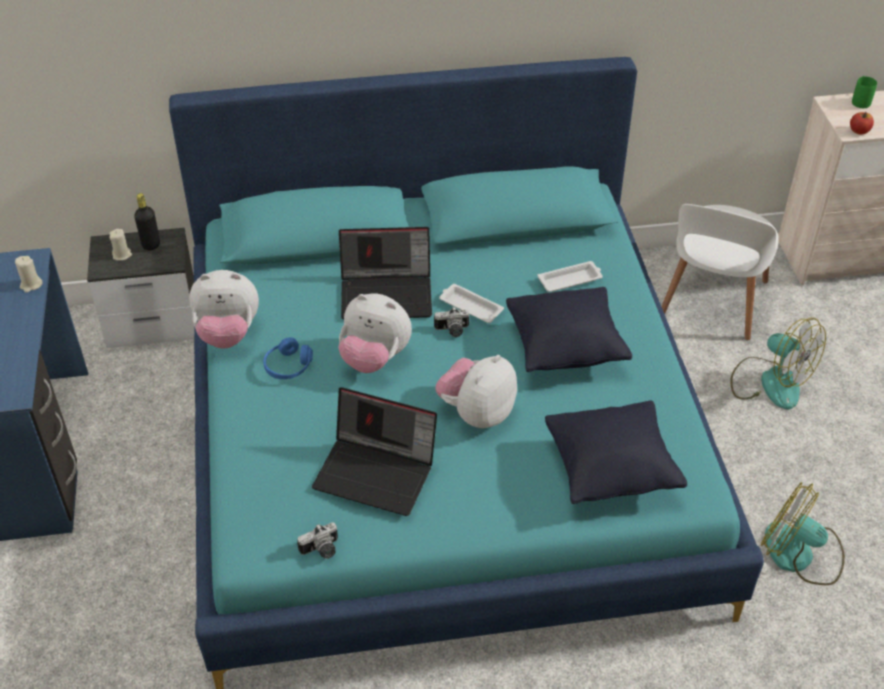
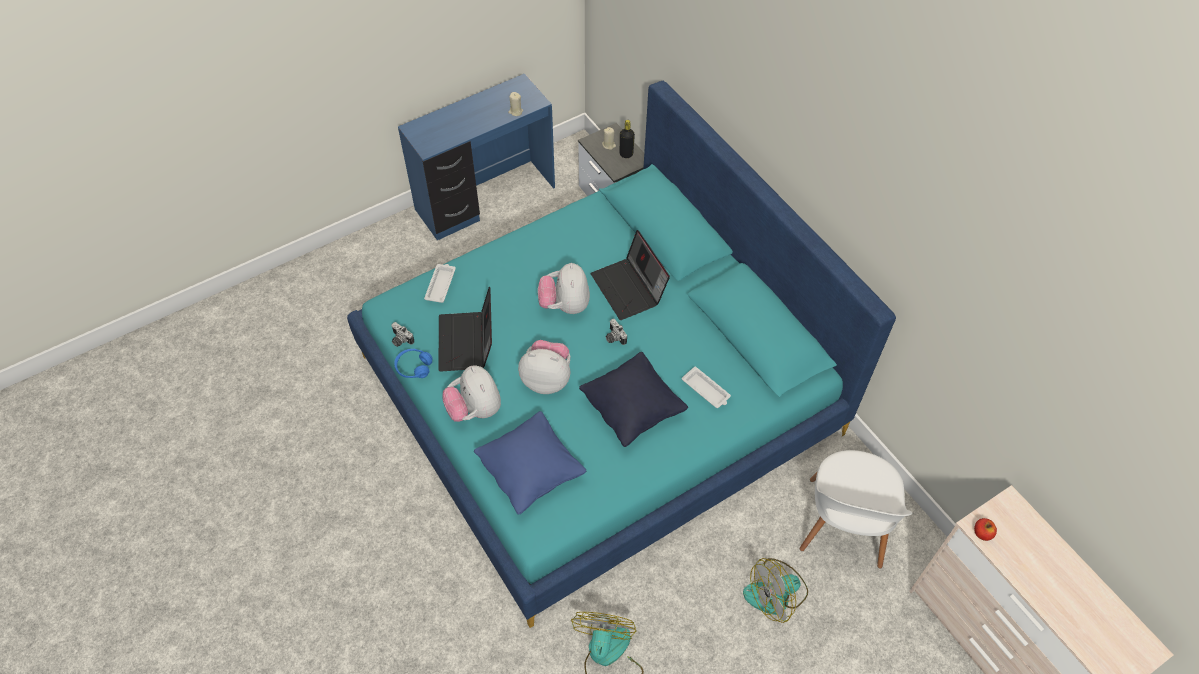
camera: 65 degrees right, 10 degrees up
(228, 334) = (548, 223): plush toy -> plush toy (474, 409)
(288, 366) = (535, 264): blue headphones -> blue headphones (414, 367)
(470, 306) = (643, 339): white tray -> white tray (441, 284)
(610, 471) = (531, 472): black pillow -> blue pillow
(712, 302) = (843, 526): white chair -> white chair turned 75 degrees counterclockwise
(770, 382) = (776, 594): fan -> fan turned 45 degrees clockwise
(860, 100) = (1033, 525): green mug -> none

